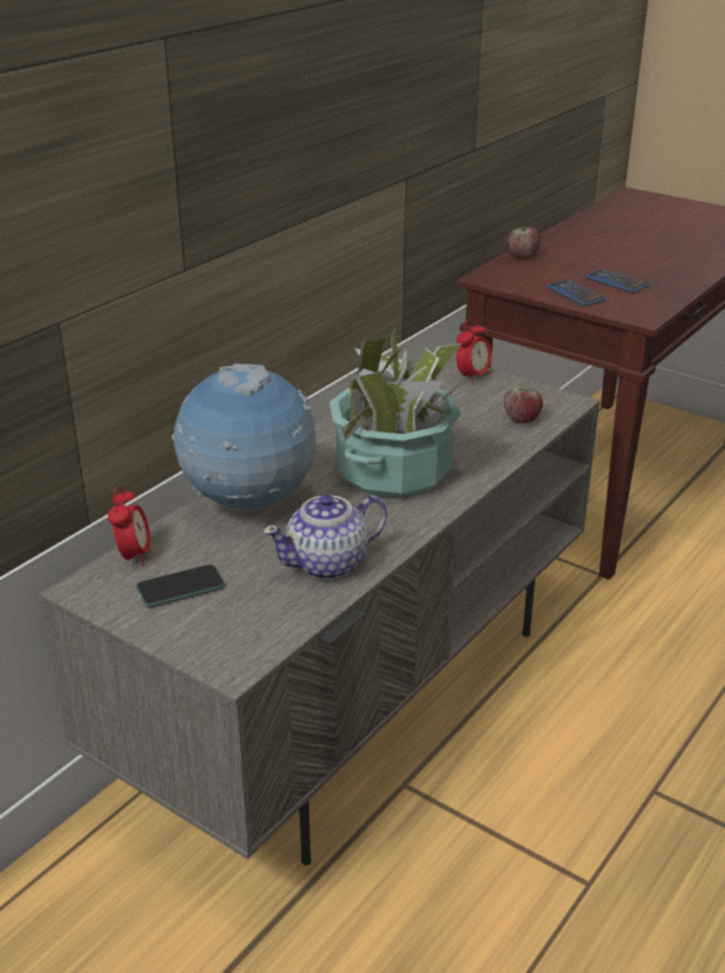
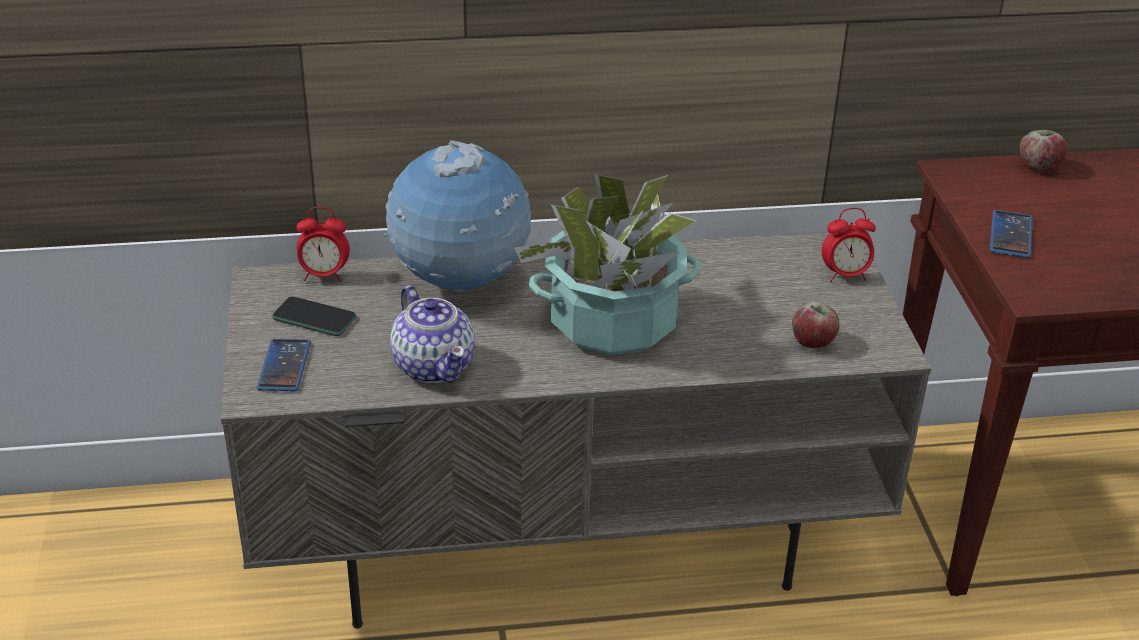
camera: 45 degrees right, 5 degrees up
(133, 556) = (324, 275): alarm clock -> alarm clock turned 45 degrees clockwise
(328, 564) = (434, 365): teapot -> teapot turned 135 degrees counterclockwise
(617, 282) = (1088, 245): phone -> phone (284, 366)

